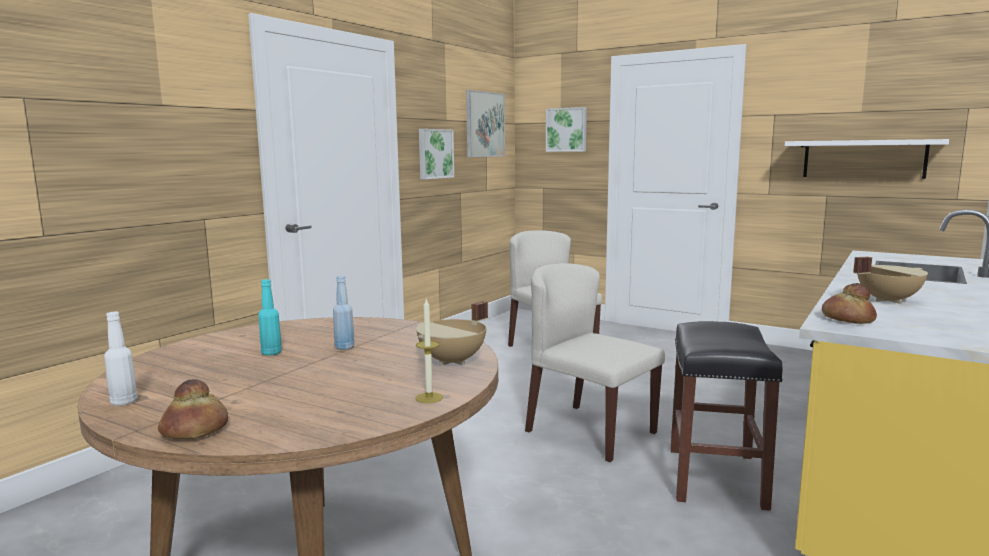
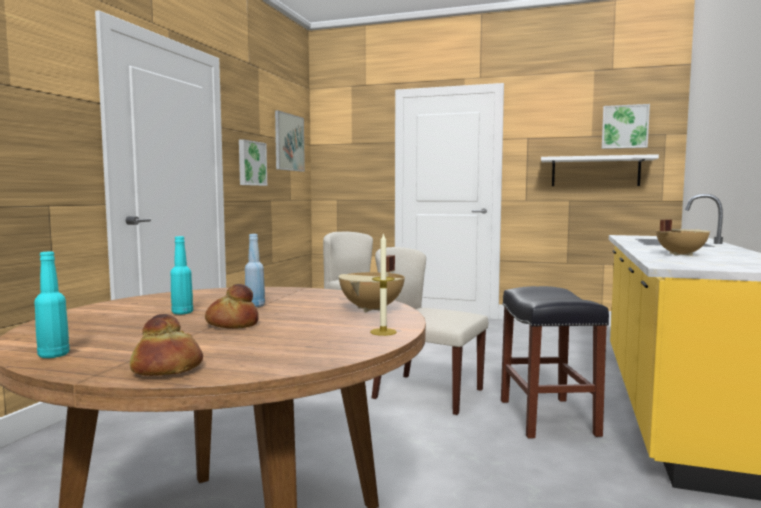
camera: 15 degrees left, 5 degrees down
(124, 402) = (54, 355): white bottle -> turquoise bottle
(566, 129) = (357, 150): picture -> picture (624, 127)
(847, 319) = (672, 263): bread -> bread (233, 324)

